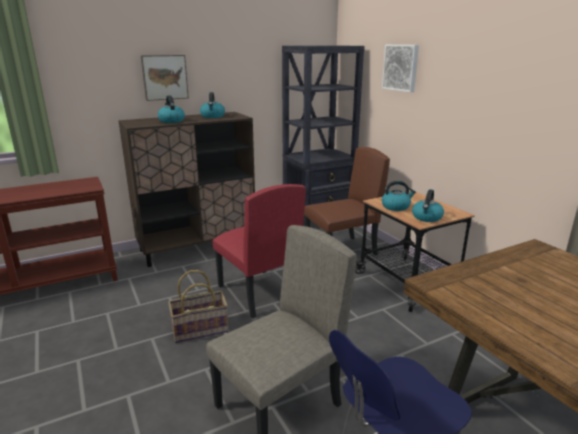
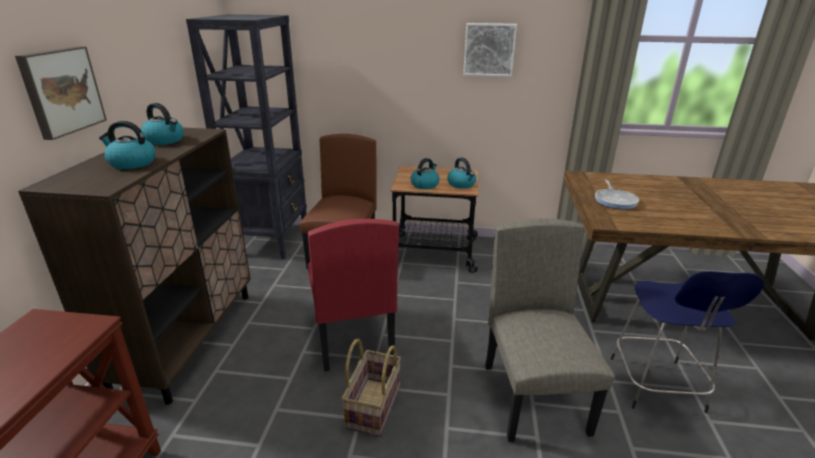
camera: 55 degrees left, 5 degrees up
(257, 293) = (352, 336): red chair -> red chair turned 75 degrees clockwise
(401, 67) = (353, 40): picture -> picture (489, 49)
(507, 278) = (615, 200): none -> frying pan

